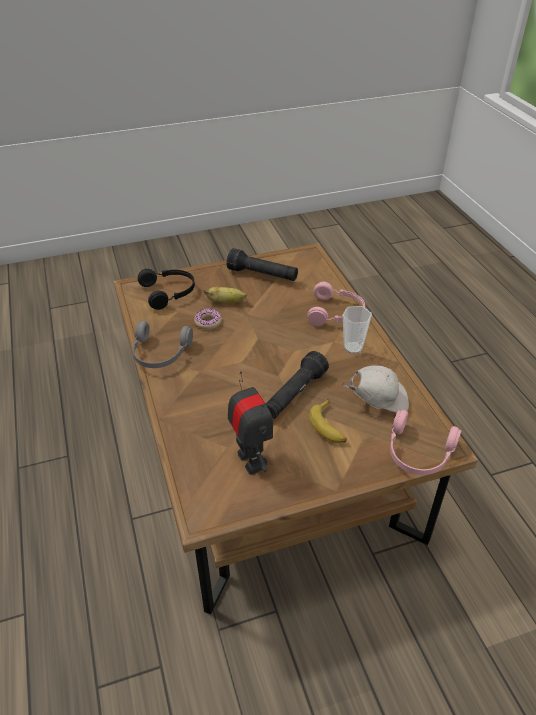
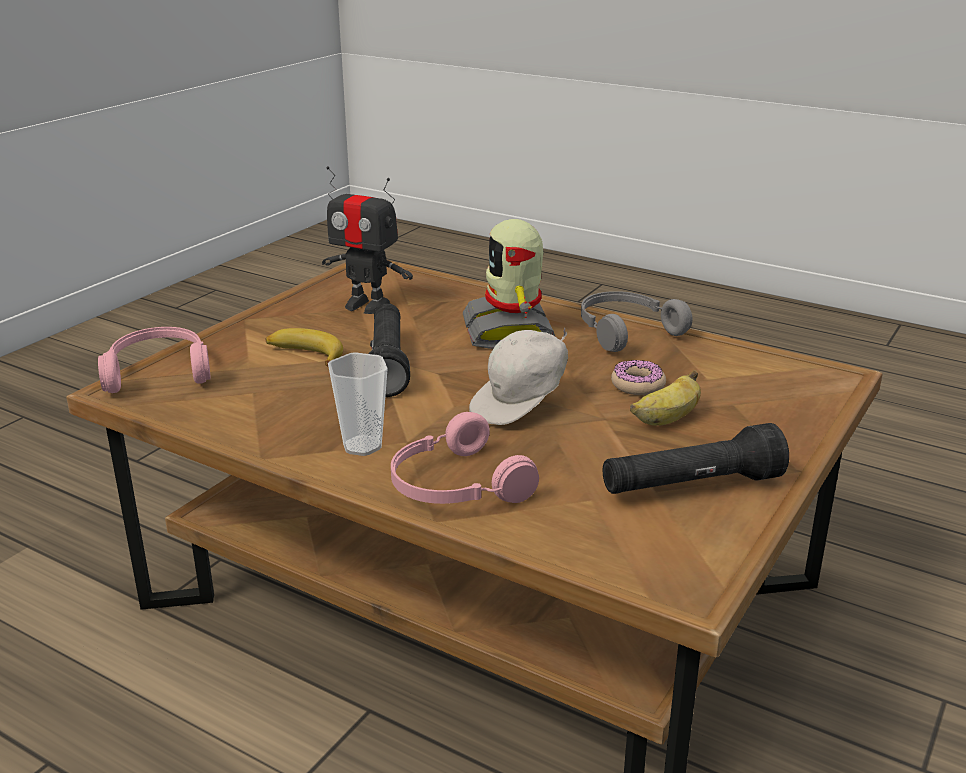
camera: 140 degrees right, 15 degrees down
(169, 292) = (773, 394): black headphones -> none
(207, 386) = (510, 331): none -> toy robot
(377, 400) = (258, 400): white cap -> white cap (522, 404)

